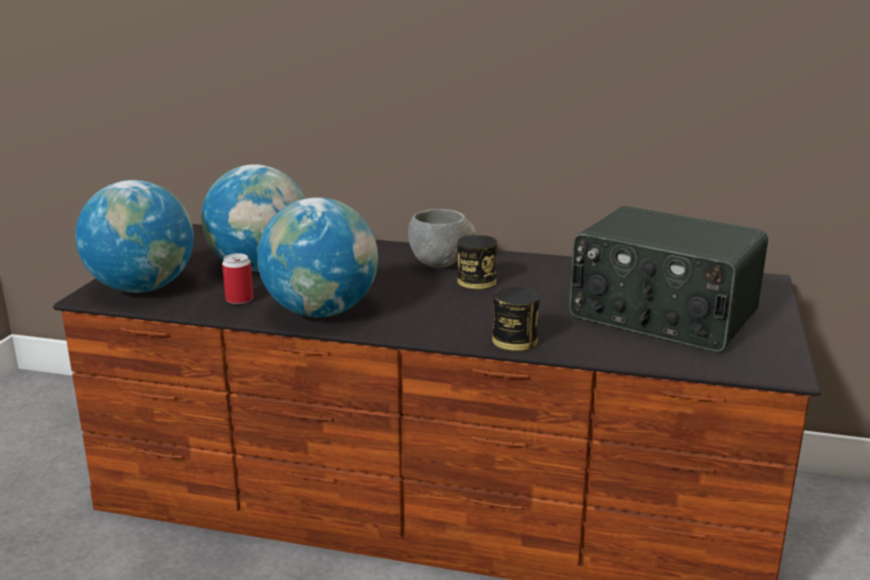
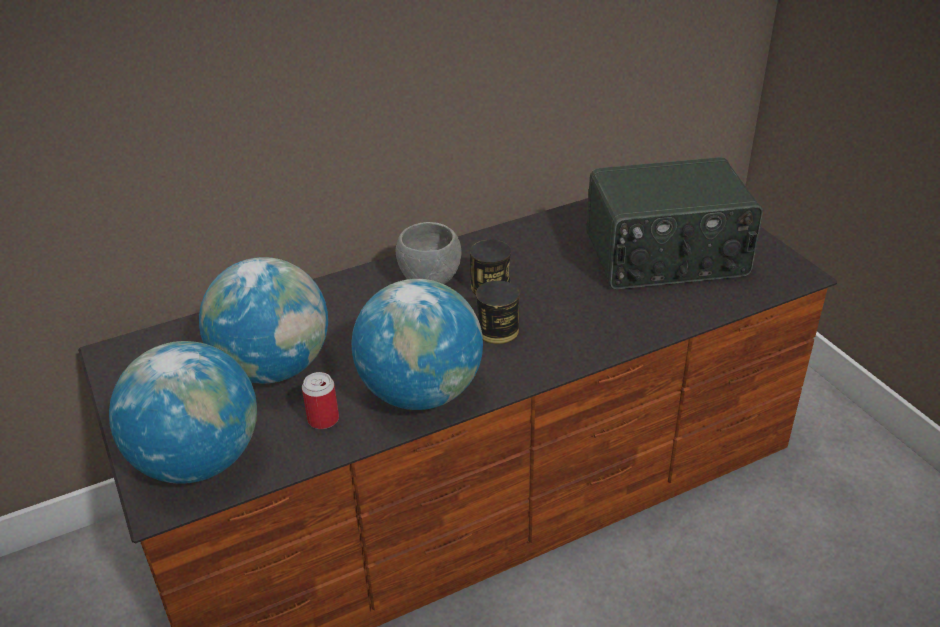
camera: 40 degrees left, 15 degrees up
(514, 341) = (612, 339): can -> can (498, 330)

